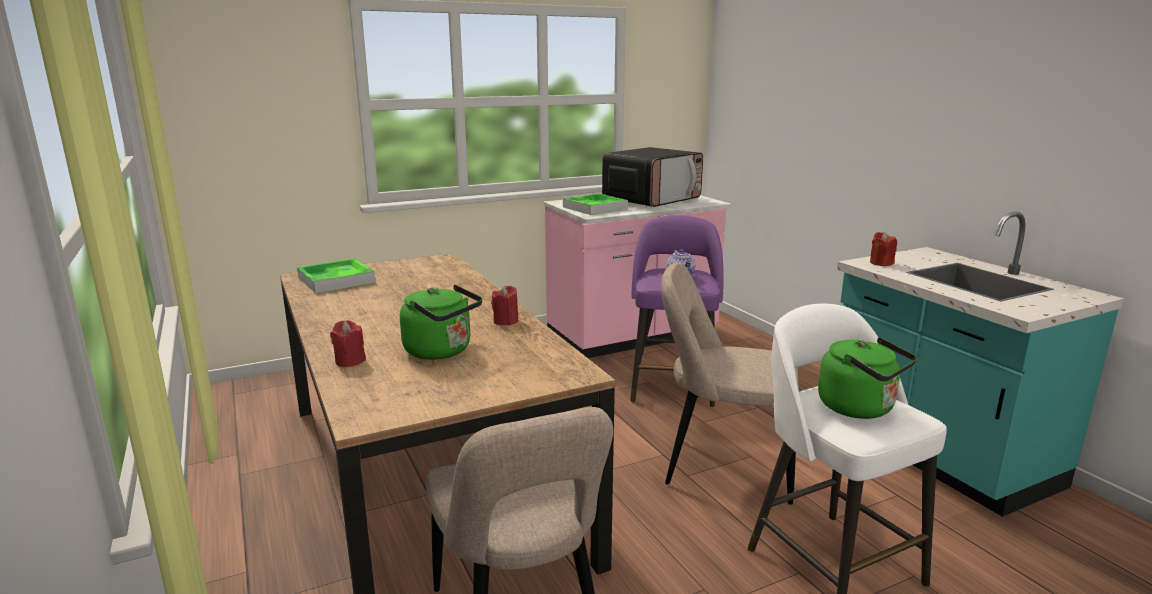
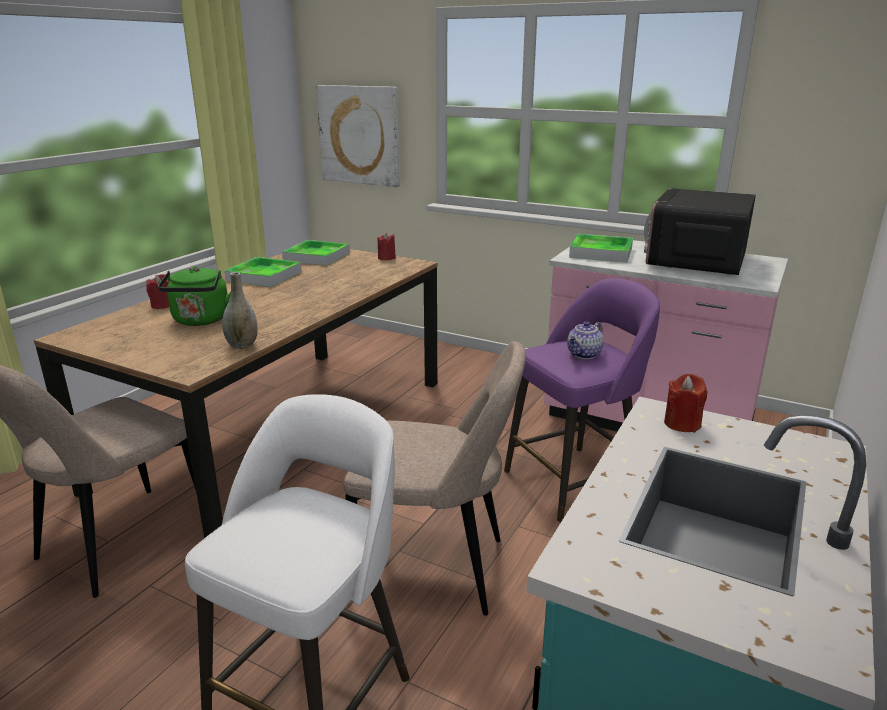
camera: 55 degrees right, 5 degrees up
(251, 142) = (360, 135): none -> picture
(350, 307) = (264, 276): none -> tray
(505, 321) = (286, 320): red candle -> red candle (386, 258)
(545, 346) = (242, 345): none -> grey vase
(652, 200) = (696, 261): microwave -> microwave turned 105 degrees clockwise
(722, 468) = (435, 568): beige chair -> beige chair turned 120 degrees clockwise
(860, 408) = (285, 532): green kettle -> none

